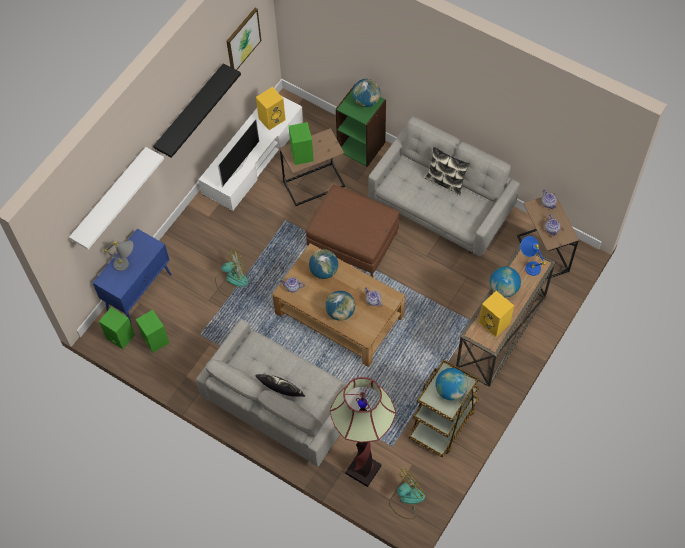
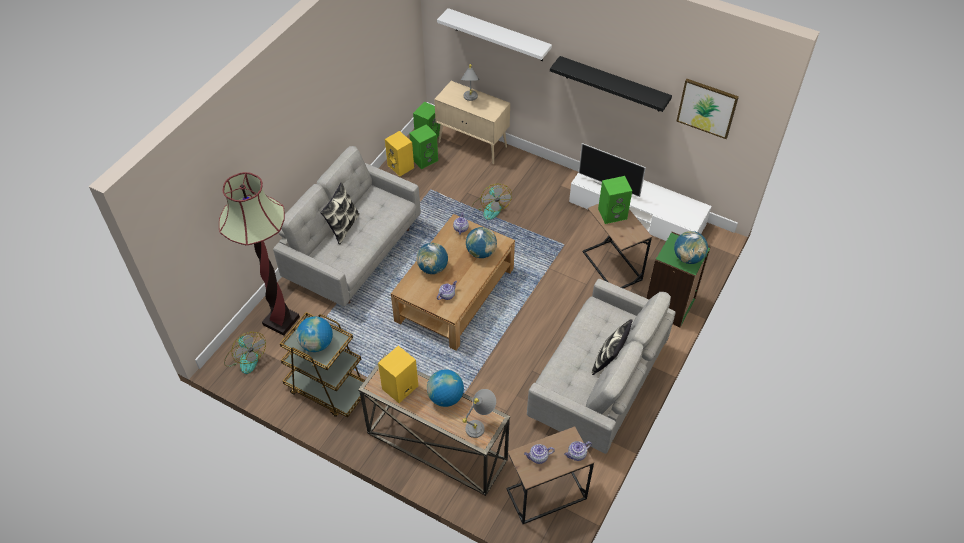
camera: 85 degrees right, 10 degrees down
(140, 292) = (473, 145): blue cabinet -> beige cabinet
(272, 118) = (674, 209): yellow speaker -> yellow speaker (401, 166)
(353, 241) = (543, 302): brown ottoman -> none
(529, 264) = (480, 425): blue table lamp -> grey table lamp

